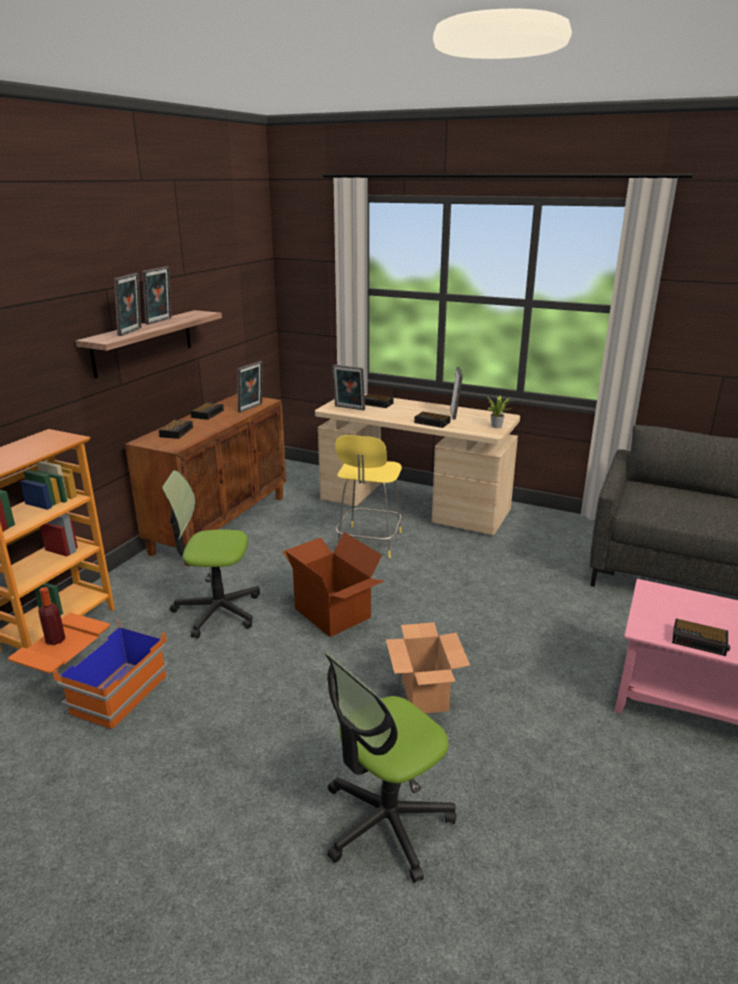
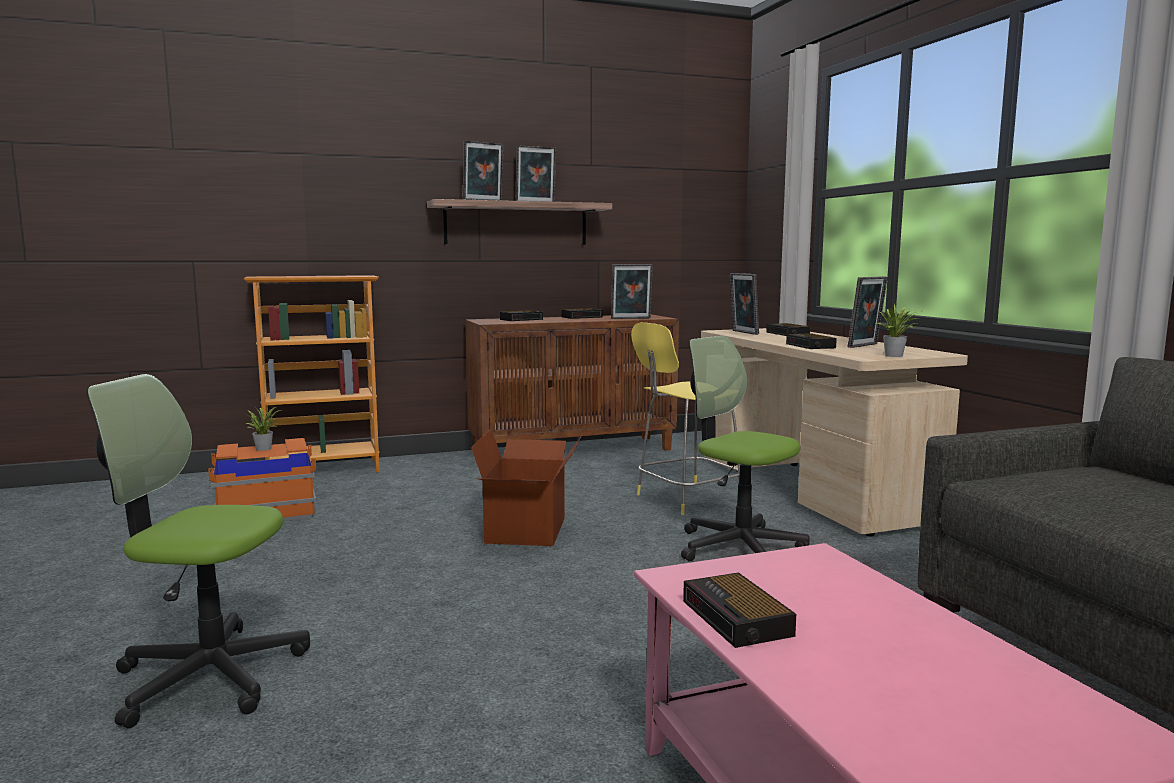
camera: 45 degrees right, 15 degrees down
(55, 640) = (264, 448): bottle -> potted plant
(217, 611) = (440, 496): office chair -> office chair (739, 547)
(425, 695) = (462, 617): cardboard box -> none

